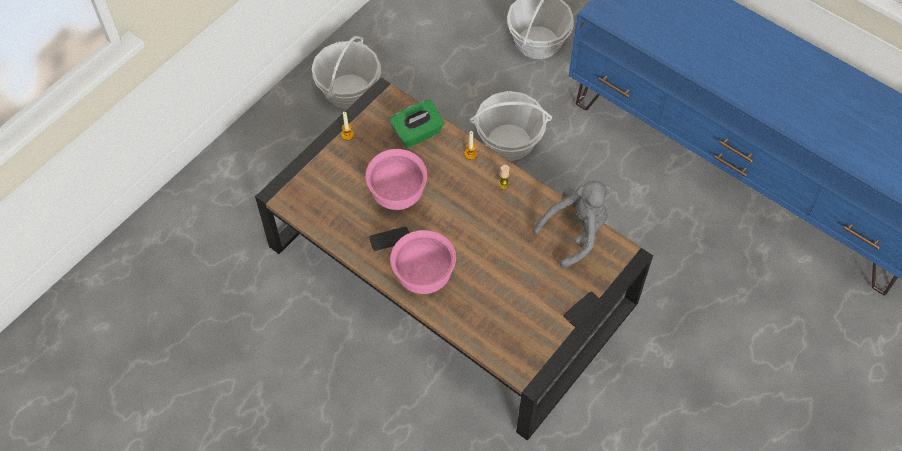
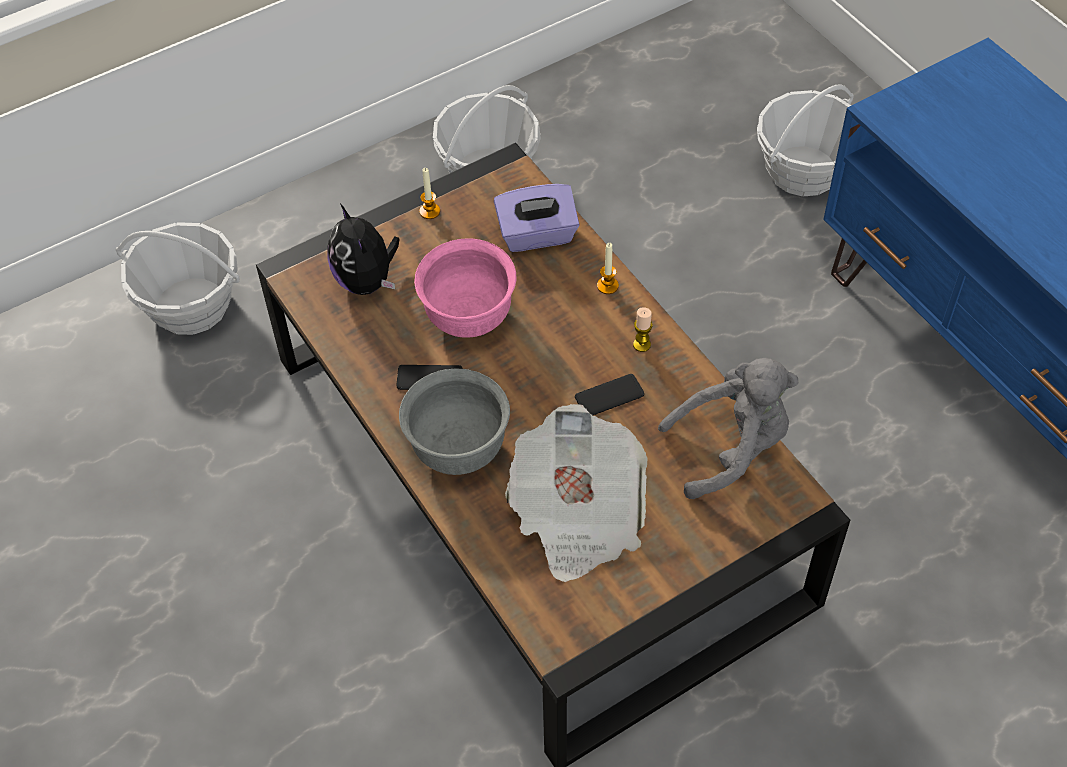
camera: 20 degrees right, 5 degrees down
(328, 189) = (367, 281): none -> plush toy
(417, 133) = (537, 235): green tissue box -> purple tissue box
(424, 276) = (458, 449): pink bowl -> grey bowl
(506, 296) = (577, 515): none -> newspaper
(509, 142) = (703, 304): basket -> basket (191, 306)
(583, 309) = (697, 573): phone -> phone (609, 396)

